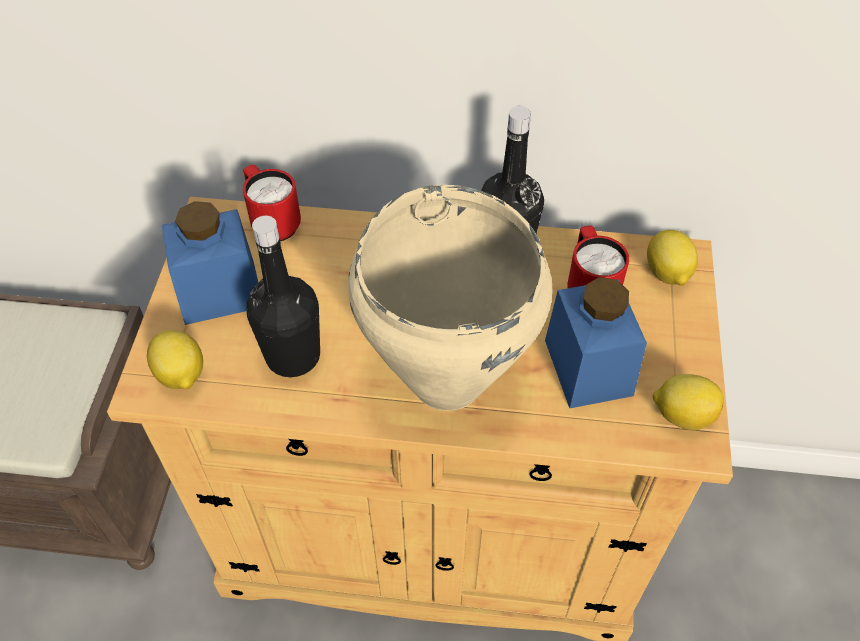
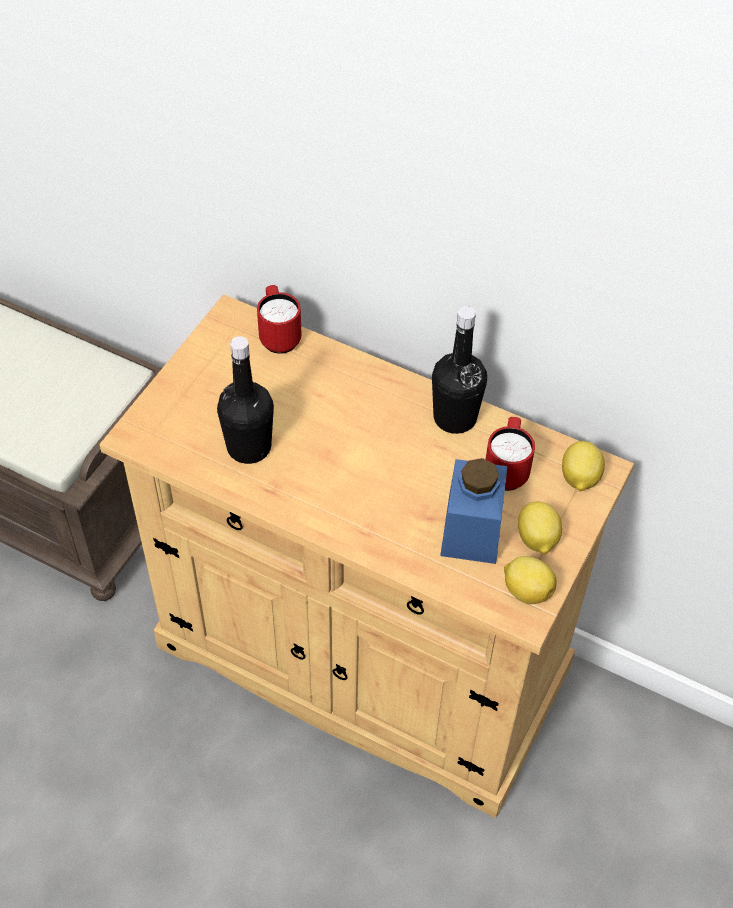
camera: 20 degrees right, 0 degrees up
(181, 375) = (161, 435): lemon -> lemon (537, 540)
(220, 292) = (215, 380): blue jar -> none
(446, 382) = (355, 504): beige cooking pot -> none

